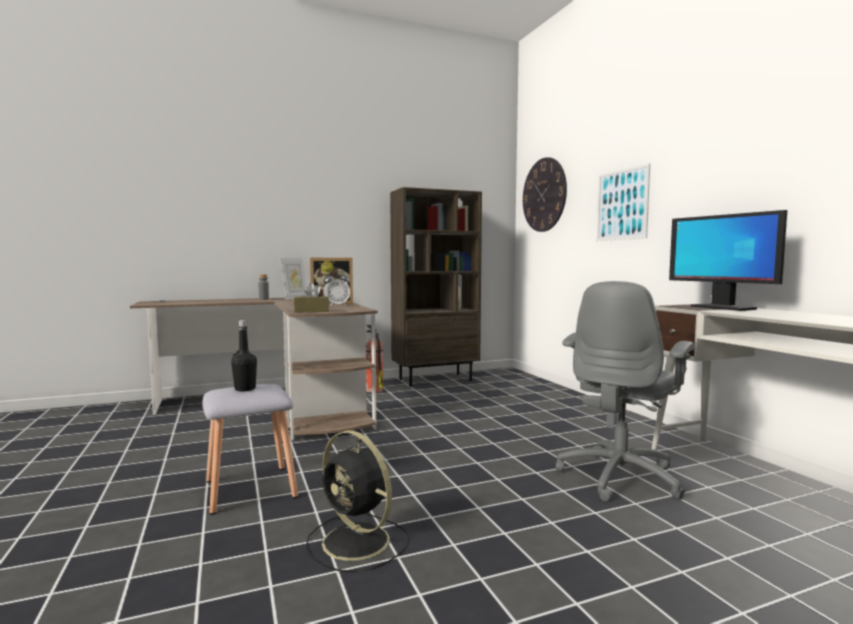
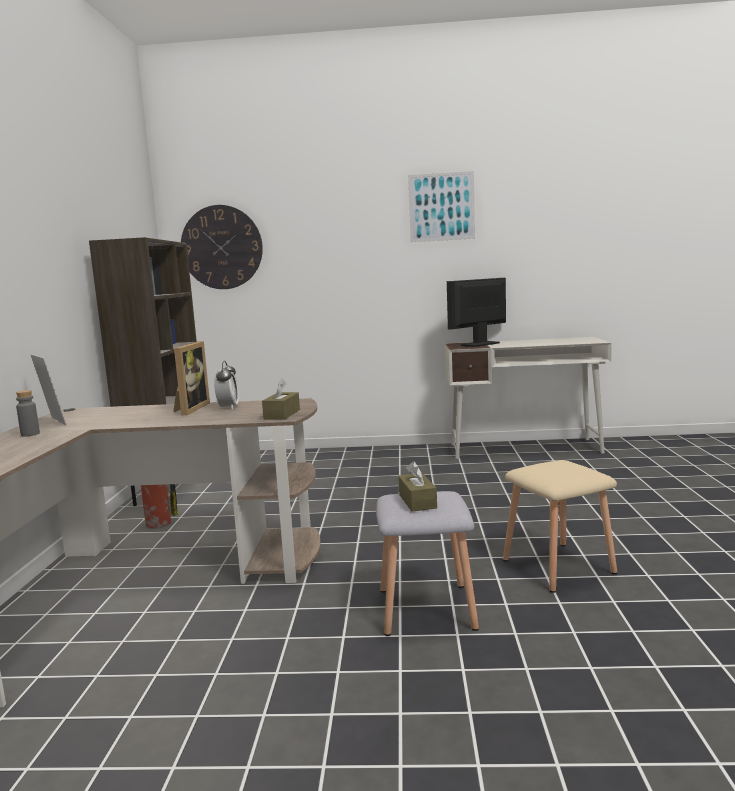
camera: 65 degrees left, 5 degrees up
(245, 389) = (417, 501): black bottle -> brown tissue box
(358, 542) = (559, 565): black fan -> beige stool
(620, 477) = (495, 475): grey office chair -> none
(622, 204) = (345, 264): picture -> picture (441, 207)
(722, 308) = (480, 344): monitor -> monitor turned 150 degrees clockwise

